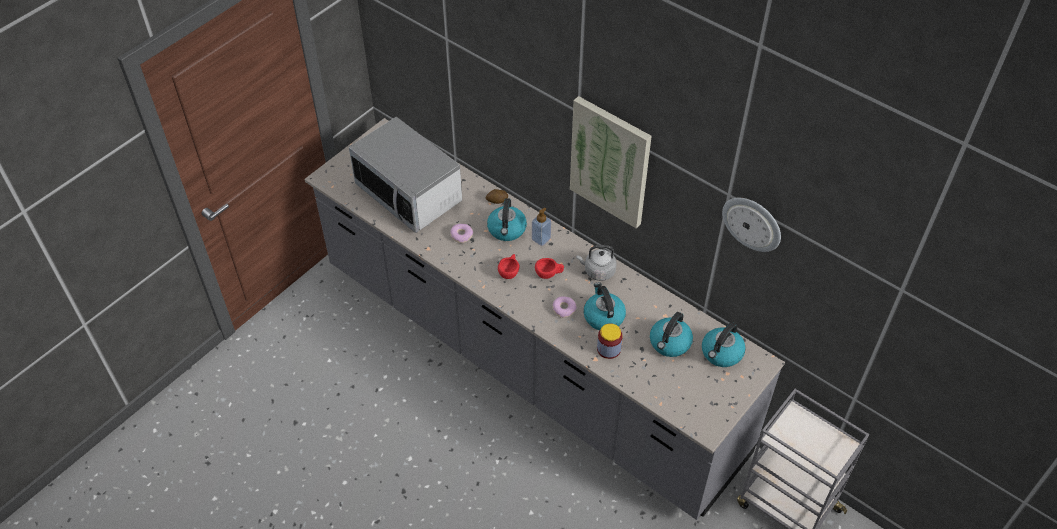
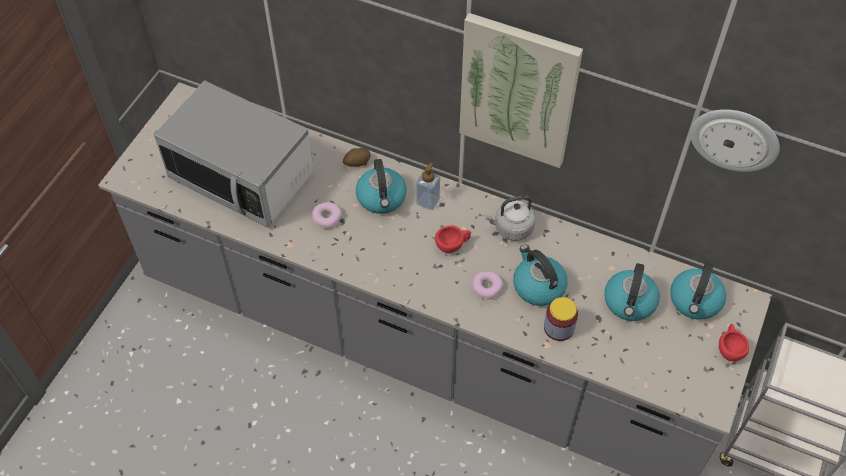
camera: 15 degrees left, 5 degrees up
(509, 272) = (403, 253): red cup -> red cup (729, 348)

